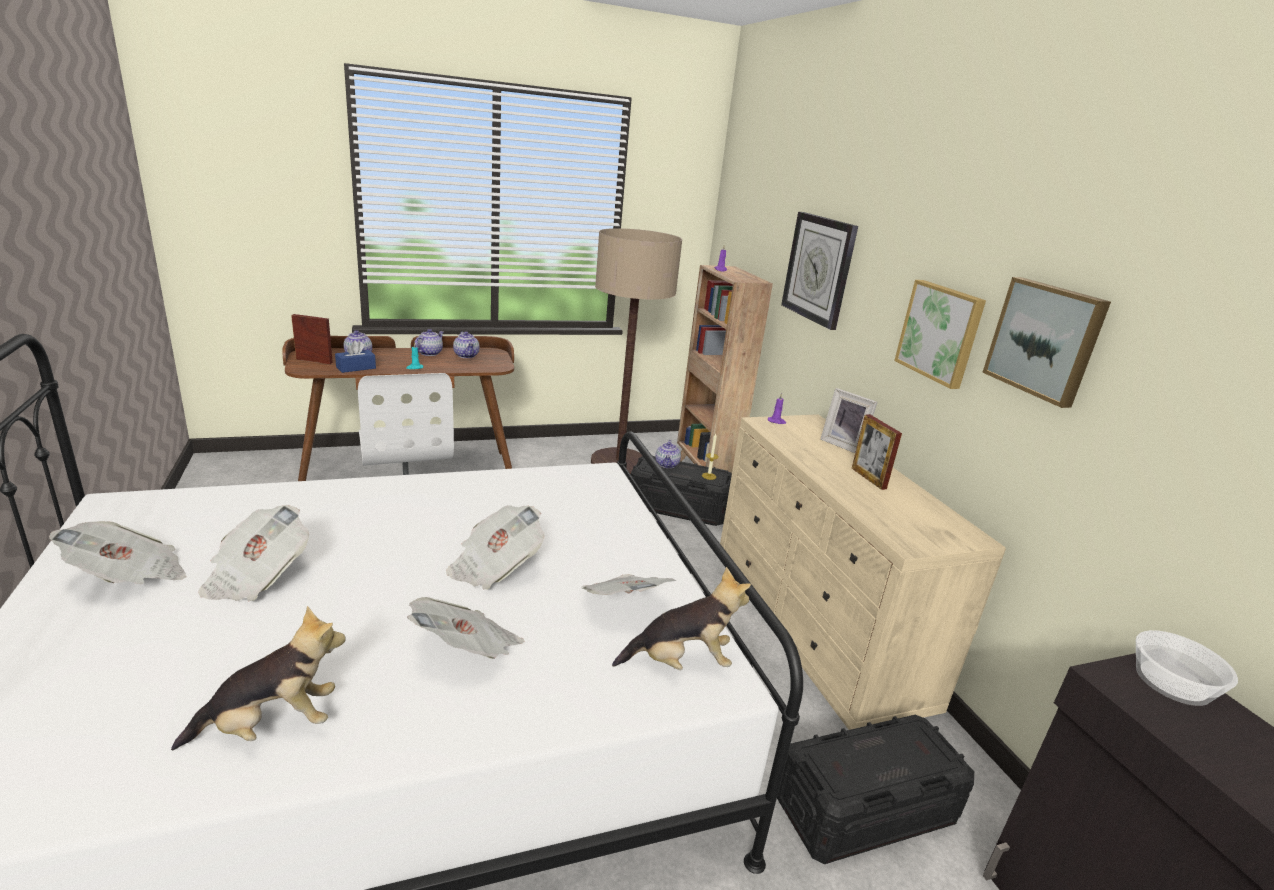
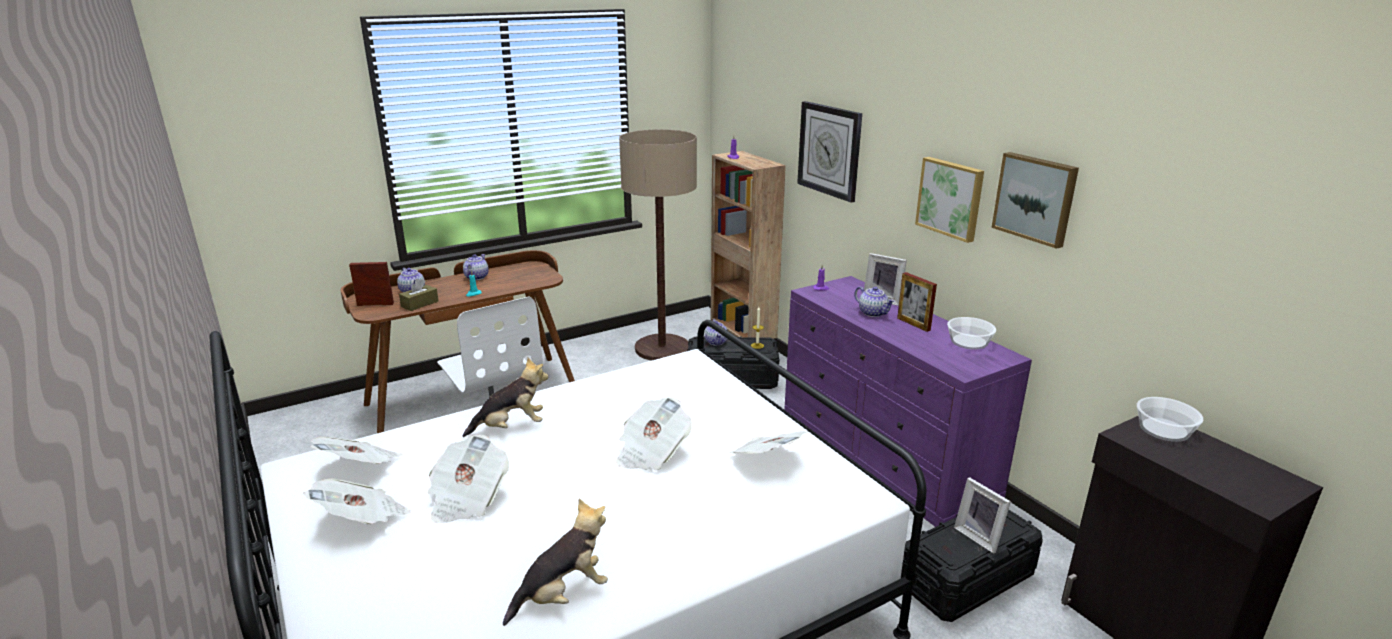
camera: 10 degrees left, 0 degrees up
(356, 368) = (420, 304): blue tissue box -> brown tissue box
(466, 355) = (512, 273): teapot -> teapot (873, 313)
(468, 650) = (671, 516): newspaper -> newspaper (361, 467)
(681, 662) = (829, 491): plush toy -> plush toy (511, 427)
(815, 628) = (885, 457): beige dresser -> purple dresser
(887, 760) = (980, 536): none -> picture frame
(931, 510) = (969, 341): none -> bowl

